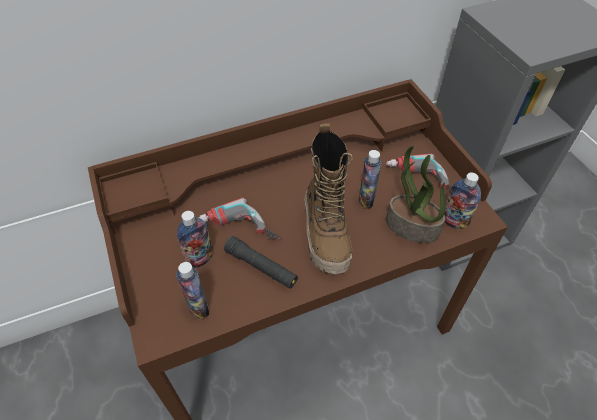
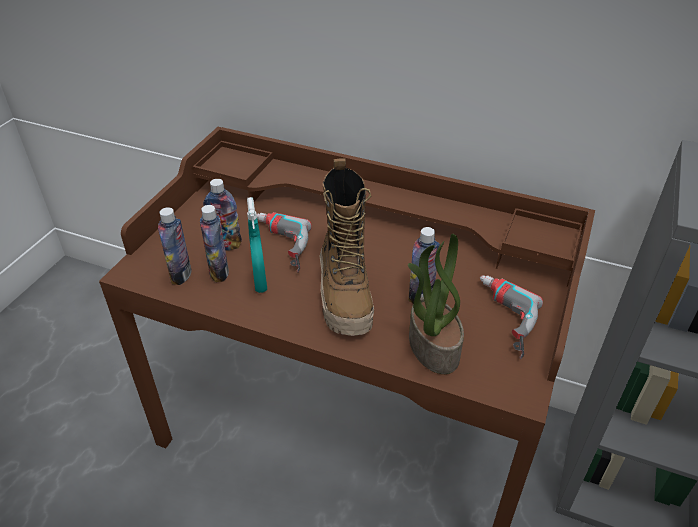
camera: 45 degrees right, 10 degrees down
(261, 267) = (260, 281): black flashlight -> turquoise spray bottle
(326, 234) = (345, 296): boot -> boot turned 45 degrees counterclockwise
(454, 221) = (486, 374): bottle -> bottle (219, 272)

